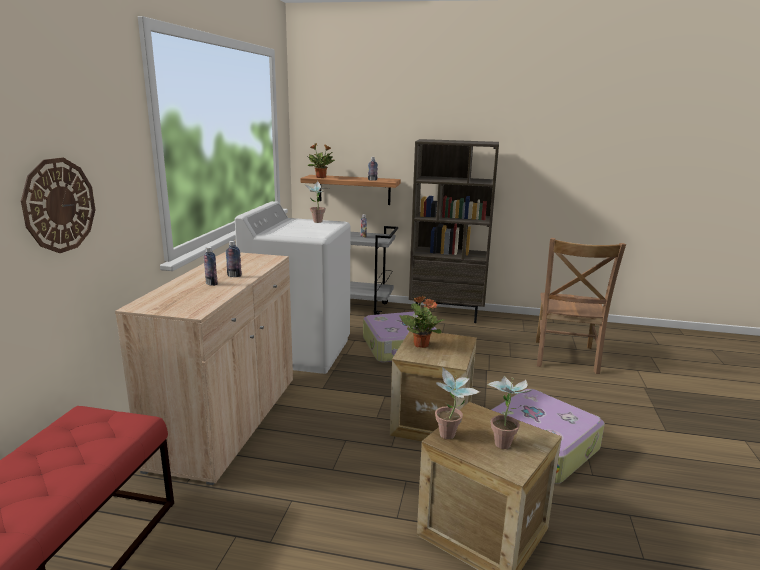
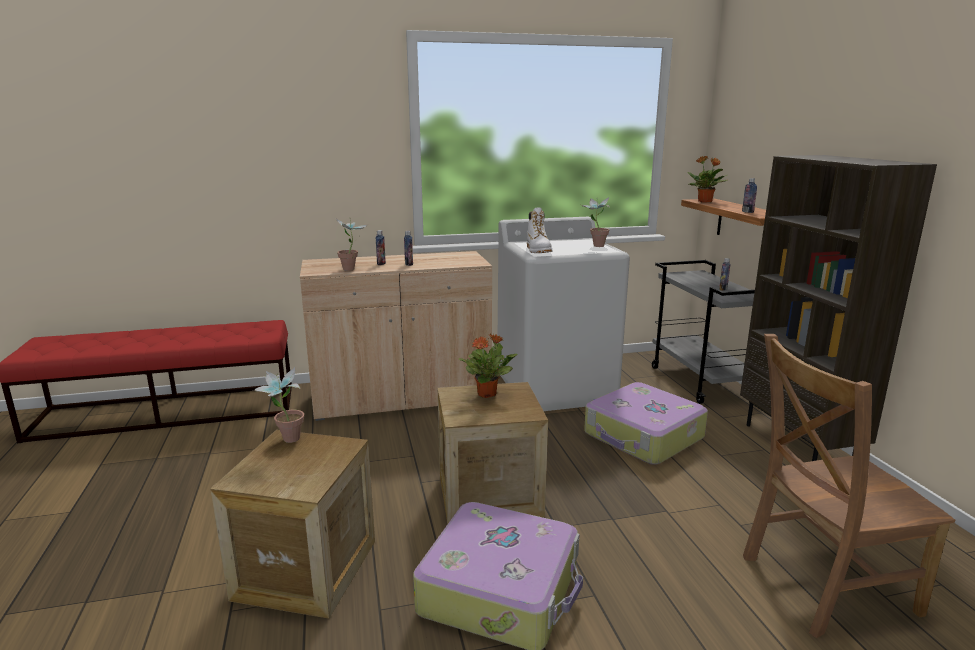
camera: 65 degrees right, 0 degrees up
(59, 205) = (291, 177): wall clock -> none
(306, 234) = (538, 250): none -> white boot
(505, 441) = (291, 469): potted plant -> potted plant (353, 269)

